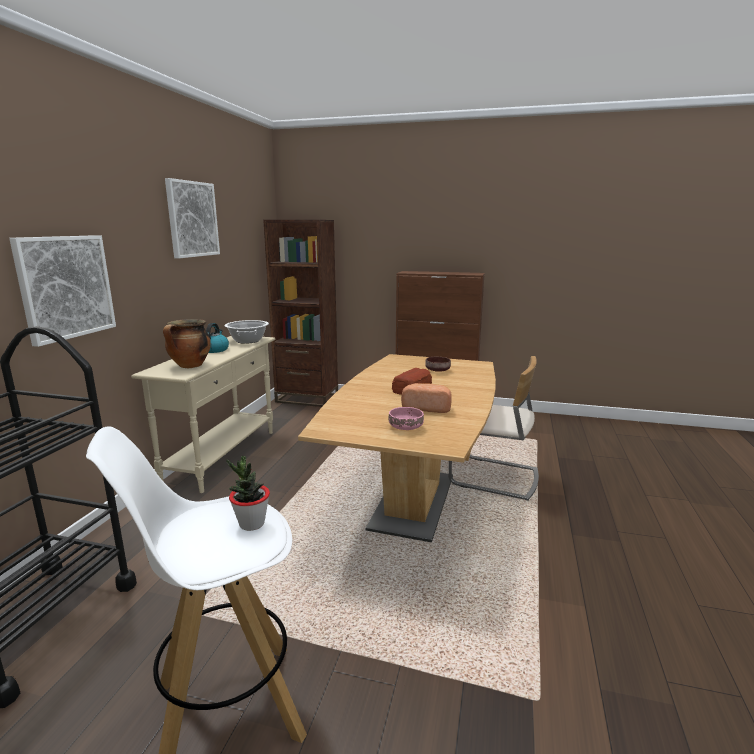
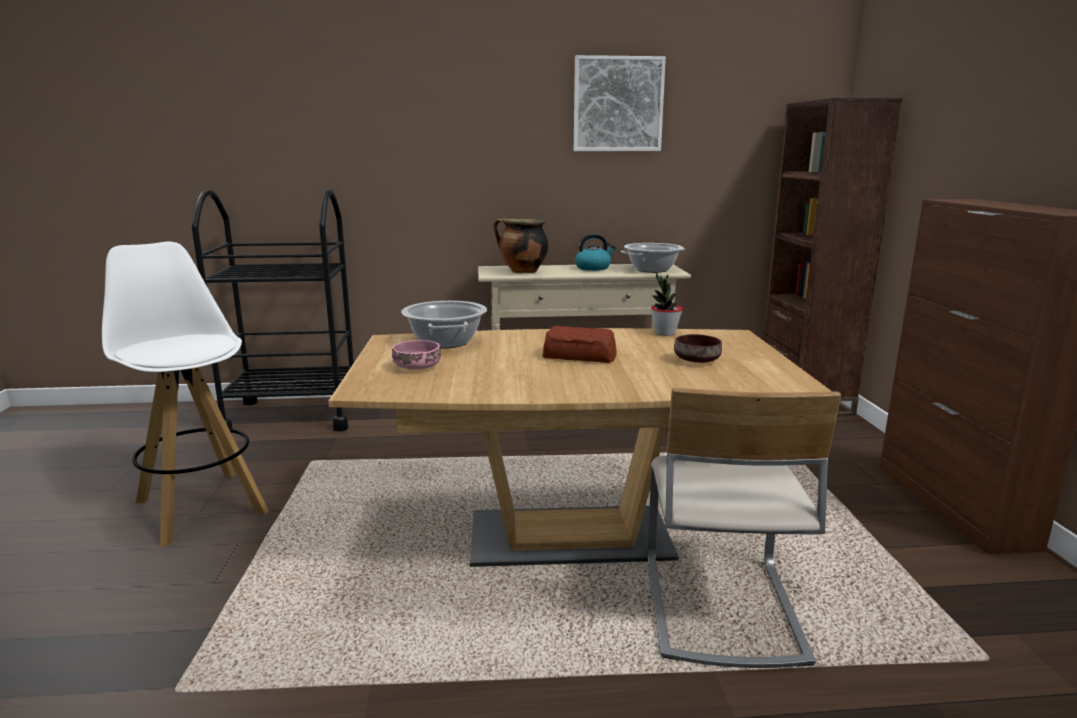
camera: 70 degrees right, 0 degrees up
(66, 287) = (418, 167): picture -> none
(251, 524) = (185, 348): potted plant -> potted plant (665, 333)
(348, 415) = (446, 342): none -> cooking pot
(427, 408) = (500, 370): bread -> none

